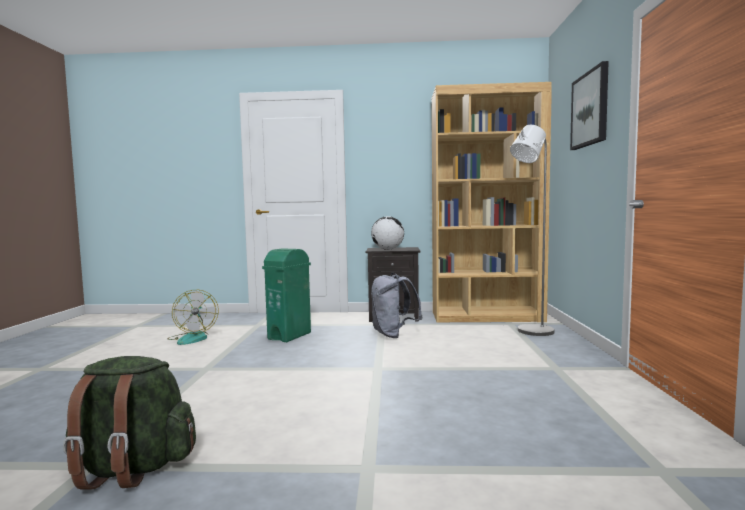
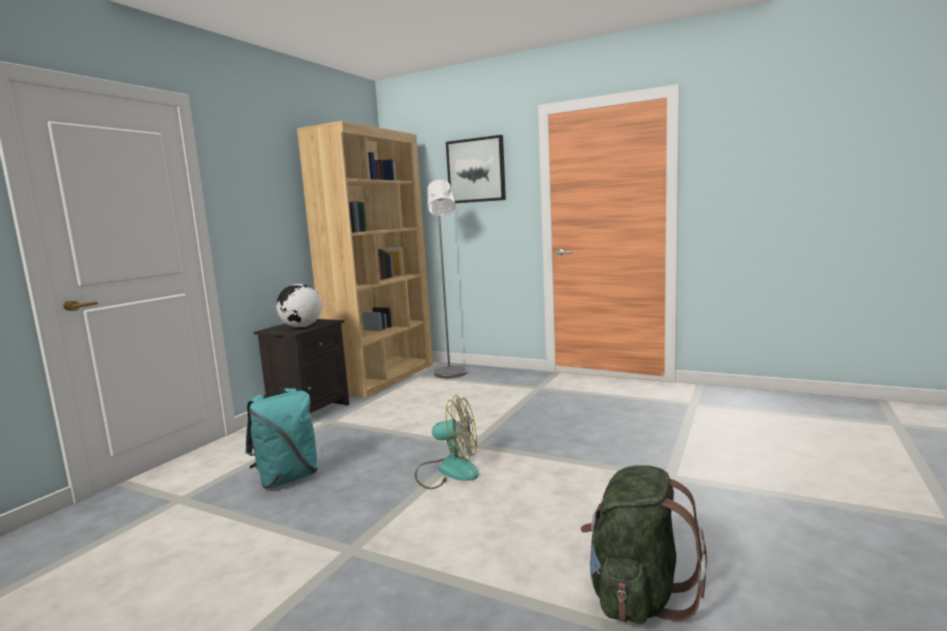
camera: 65 degrees left, 5 degrees up
(193, 338) = (152, 565): fan -> fan (448, 471)
(290, 336) = (287, 478): green trash can -> turquoise backpack
(393, 335) = (378, 422): grey backpack -> none

